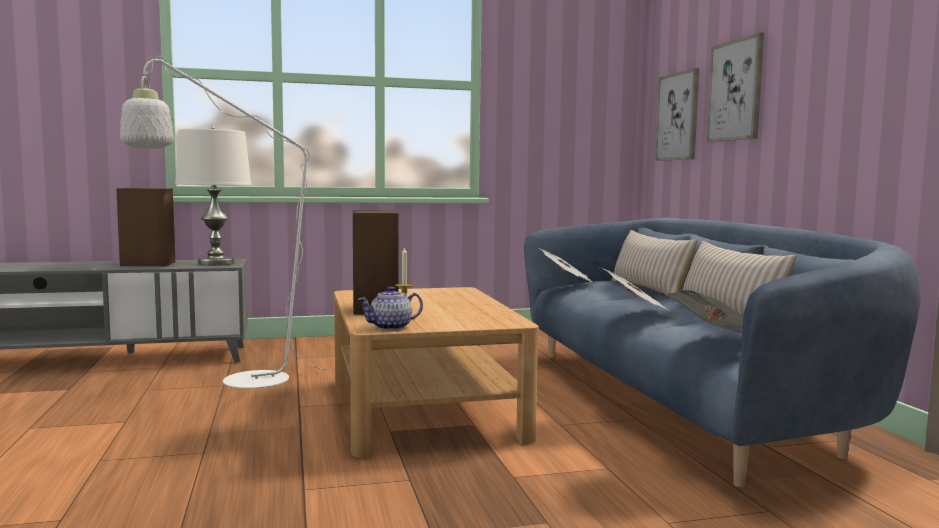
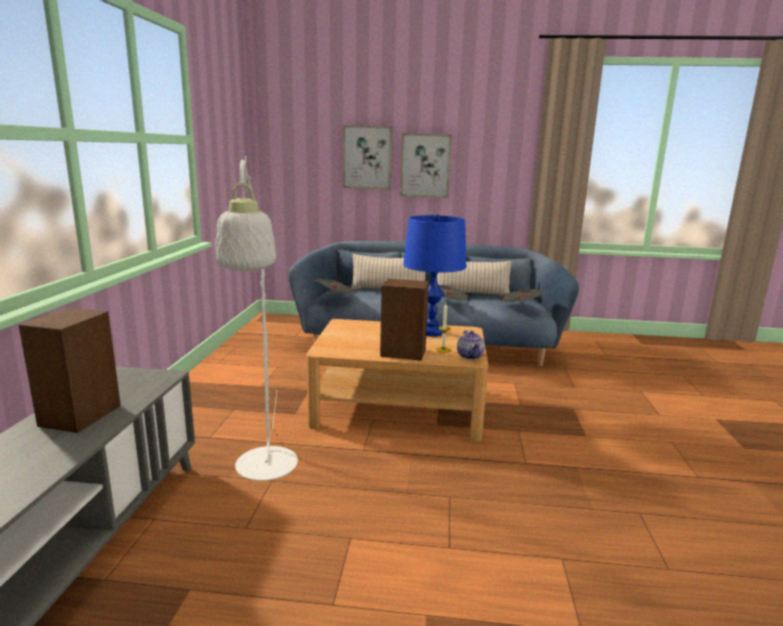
camera: 70 degrees left, 10 degrees up
(216, 263) = (136, 380): white table lamp -> none
(478, 312) = (431, 331): none -> blue table lamp
(678, 116) = (302, 166): picture -> picture (425, 165)

